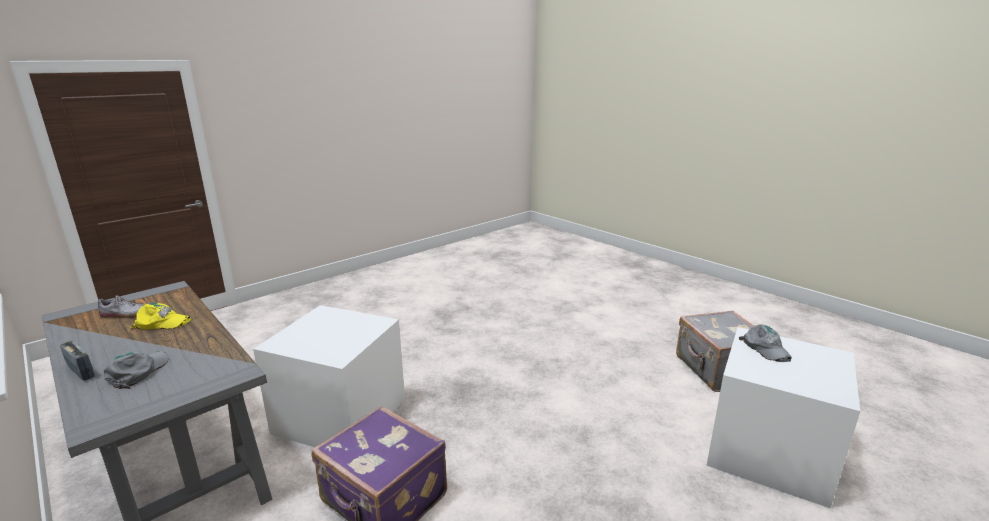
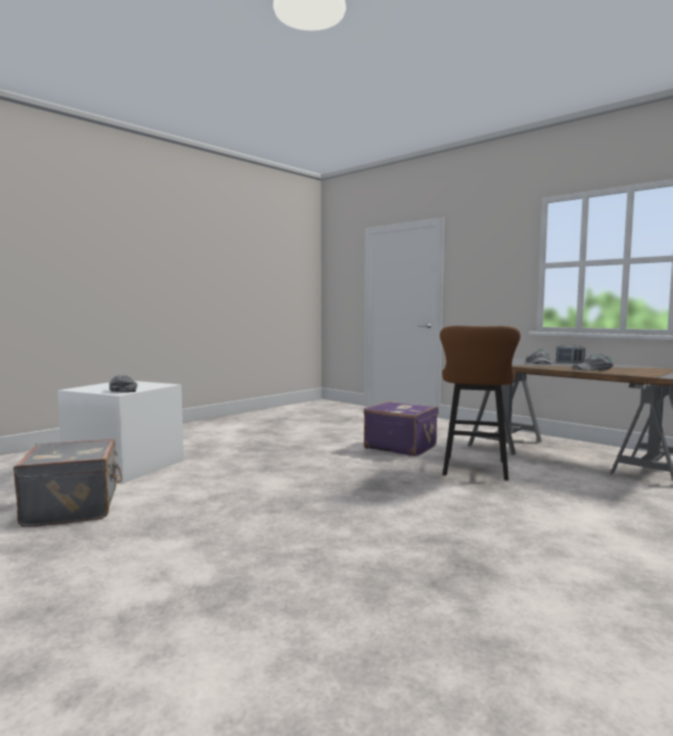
camera: 175 degrees right, 15 degrees down
(126, 314) = (638, 370): shoe -> none
(162, 322) = (593, 369): yellow cap -> grey cap
(342, 414) = (475, 470): white storage box -> brown stool

